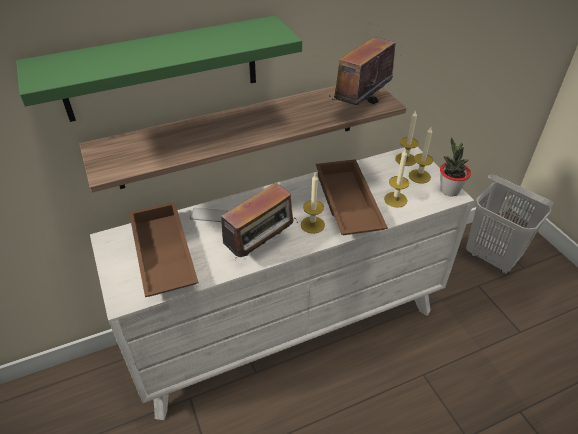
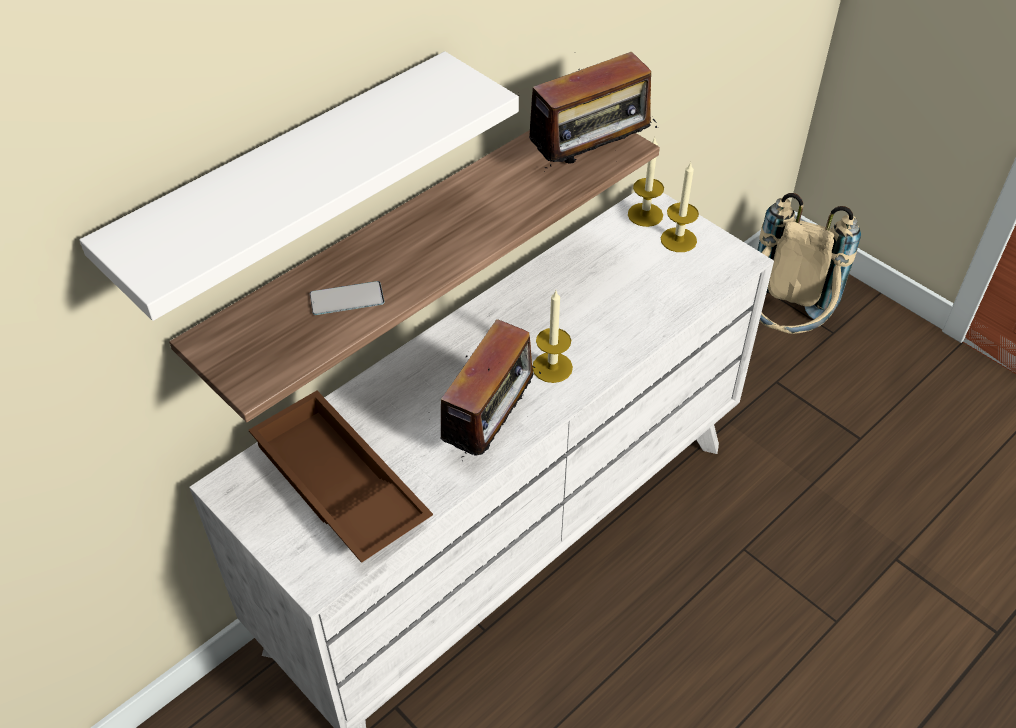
camera: 20 degrees left, 5 degrees up
(161, 69) = (287, 184): green shelf -> white shelf
(209, 215) = (377, 397): phone -> phone (347, 299)
(346, 204) = (587, 317): brown tray -> none
(360, 107) = (590, 162): radio -> radio turned 135 degrees counterclockwise
(395, 199) = (659, 290): candle -> none
(449, 190) = (732, 253): potted plant -> none
(492, 257) = (782, 328): white laundry basket -> beige backpack

